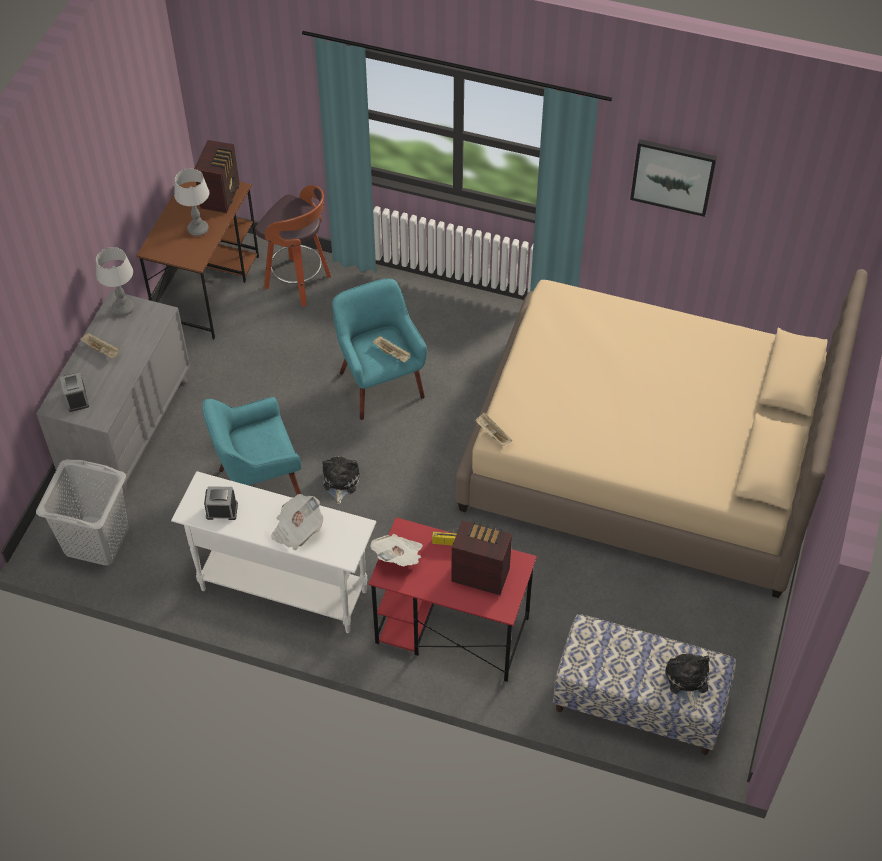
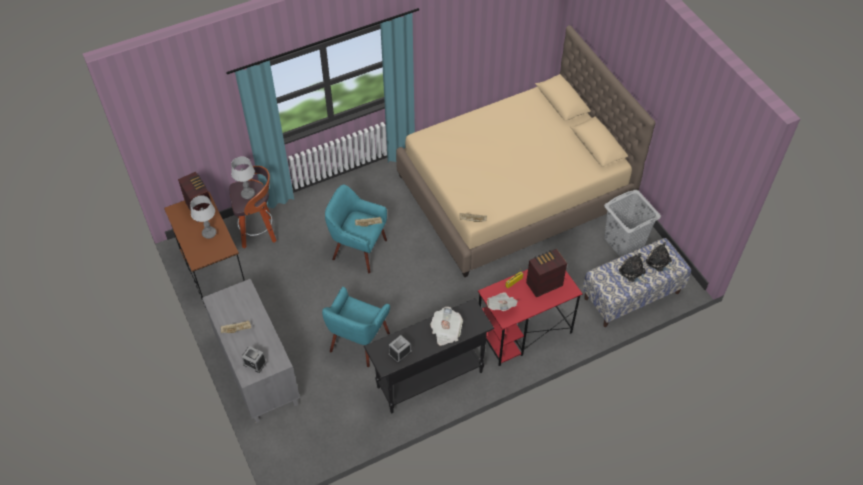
camera: 45 degrees left, 0 degrees up
(96, 541) = (309, 437): grey laundry basket -> grey laundry basket (624, 242)
(123, 308) = (221, 301): table lamp -> table lamp (248, 194)
(283, 589) = (429, 379): white console table -> black console table
(340, 482) = (395, 309): plush toy -> plush toy (633, 272)
(673, 176) = (451, 36): picture -> none

